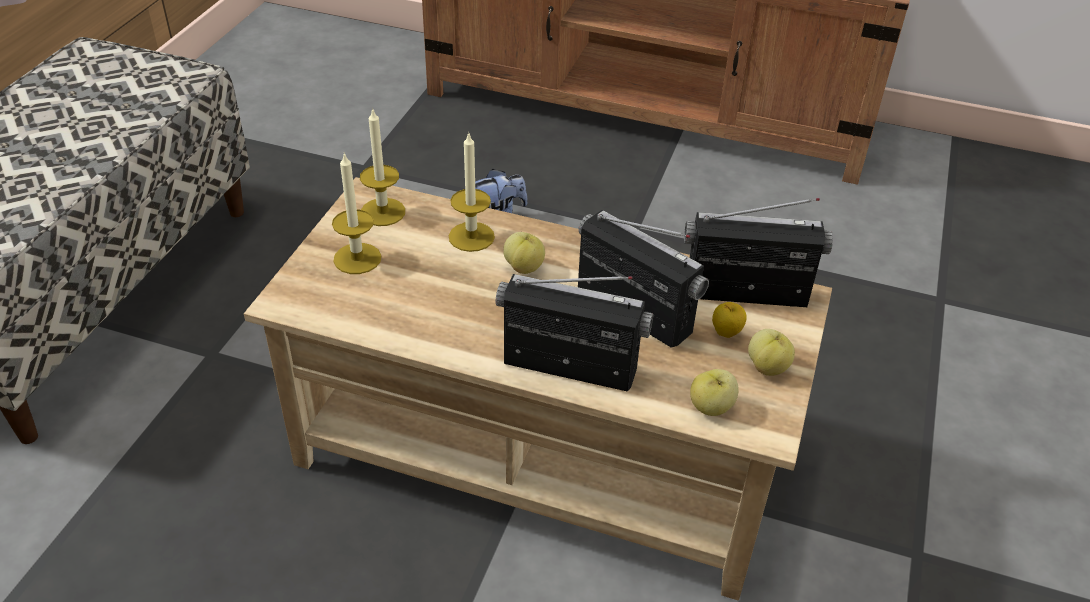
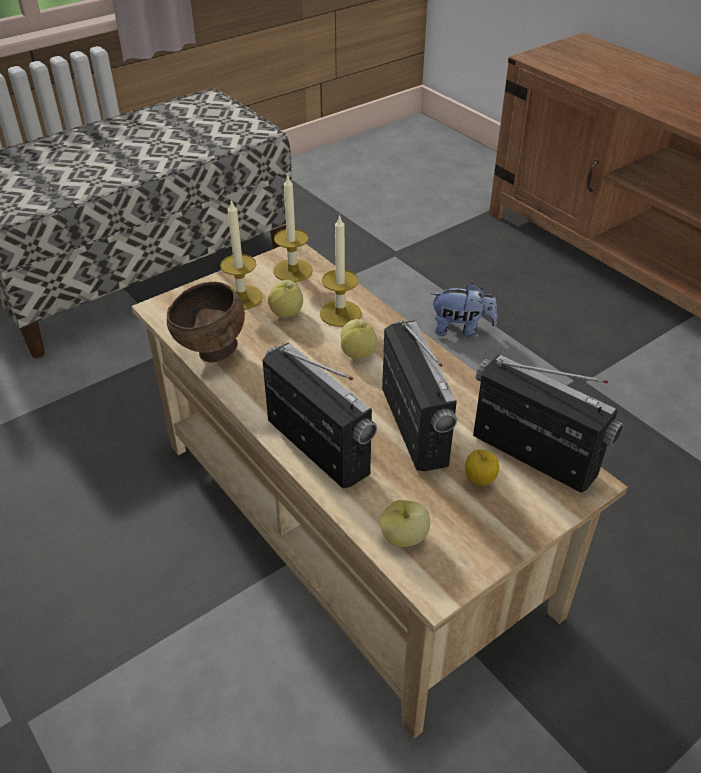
camera: 35 degrees right, 0 degrees up
(383, 325) = (212, 353): none -> brown bowl
(767, 367) = (490, 528): apple -> apple (287, 313)

